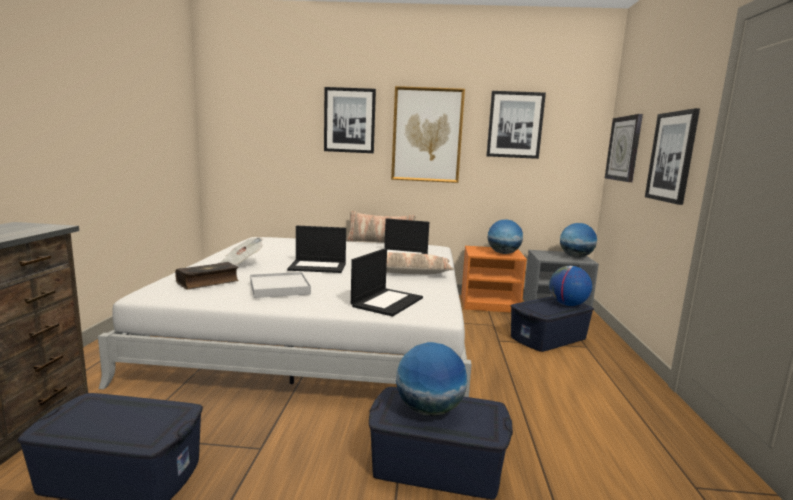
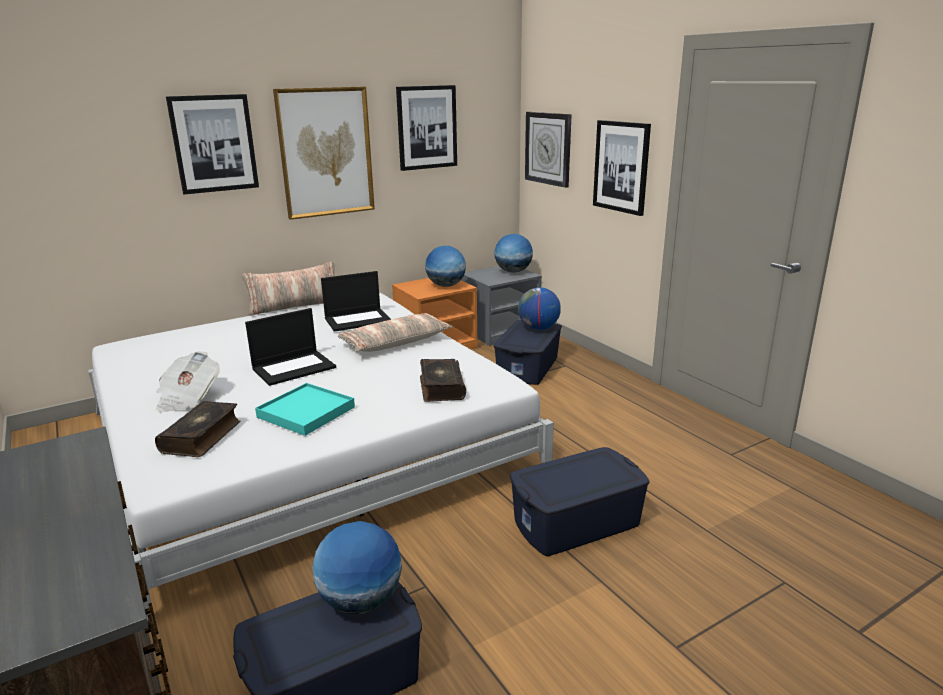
camera: 35 degrees left, 10 degrees up
(279, 288) = (306, 412): white tray -> turquoise tray
(387, 302) = (441, 388): laptop -> book
(429, 410) = (568, 477): globe -> globe (360, 600)

